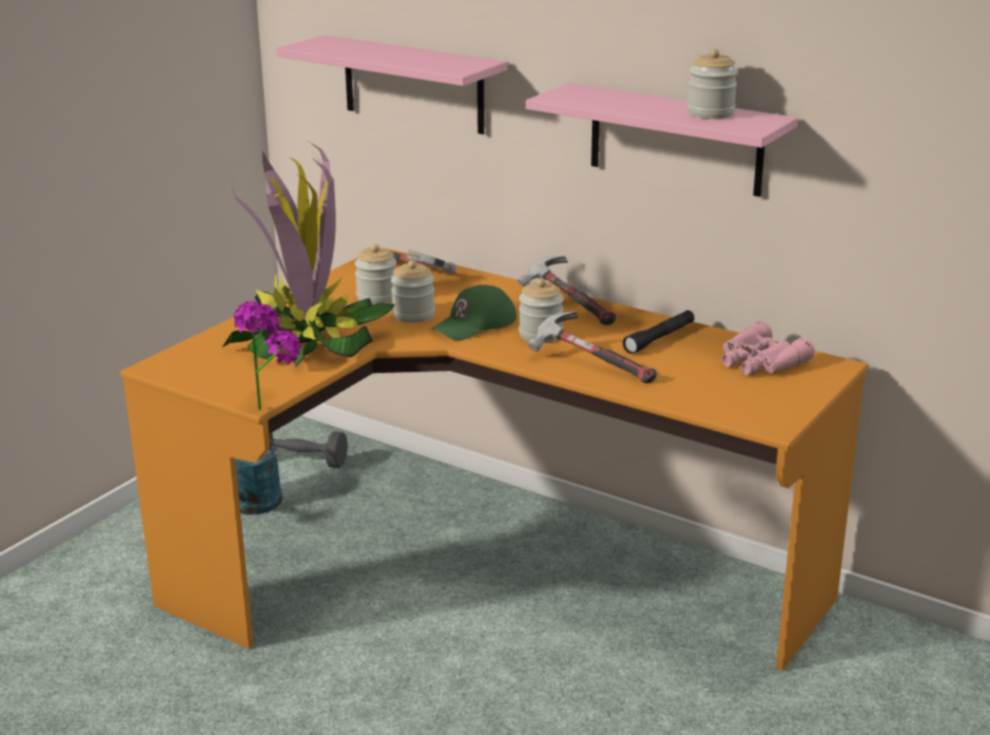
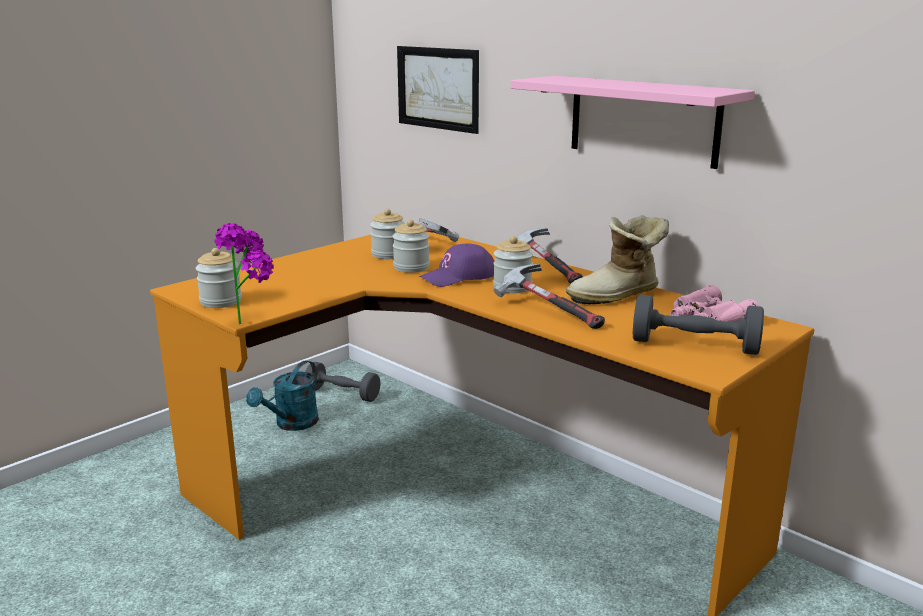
camera: 10 degrees right, 5 degrees down
(306, 341) = (312, 279): potted plant -> none
(413, 84) = (437, 88): pink shelf -> picture
(474, 324) = (459, 276): green cap -> purple cap
(659, 338) = (618, 296): black flashlight -> boot
(710, 113) = (671, 87): jar -> jar (221, 301)
(753, 395) = (694, 346): none -> grey dumbbell

